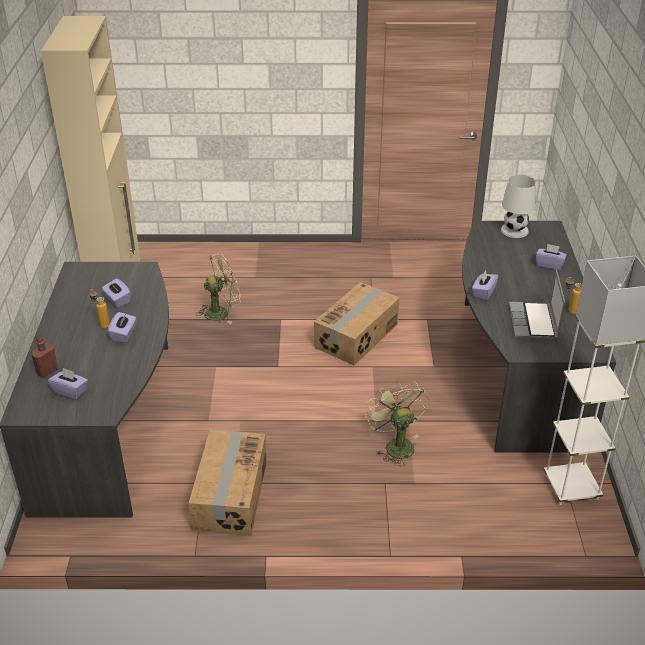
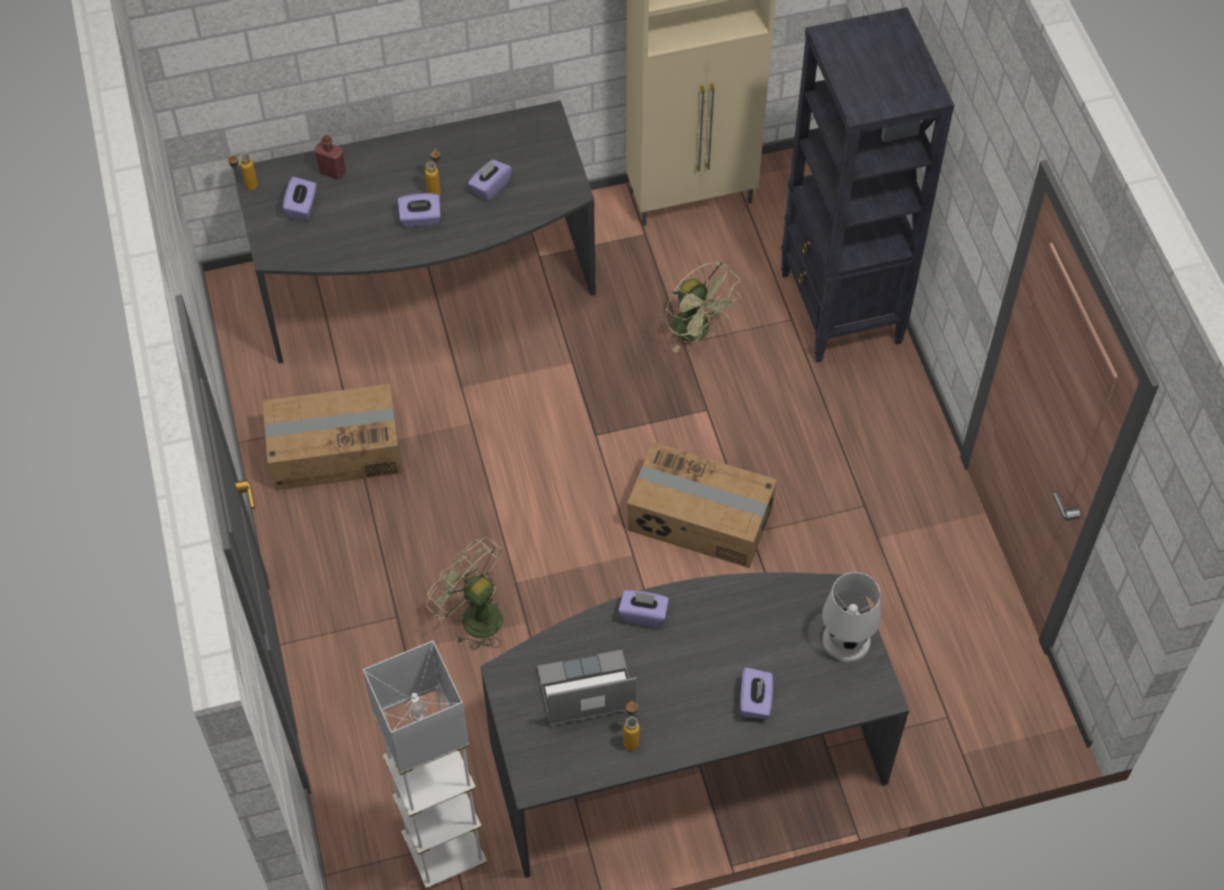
camera: 75 degrees right, 20 degrees up
(27, 419) = (246, 188): none -> bottle
(235, 259) = (840, 309): none -> black bookcase
(395, 444) = (473, 615): green fan -> green fan turned 105 degrees counterclockwise

